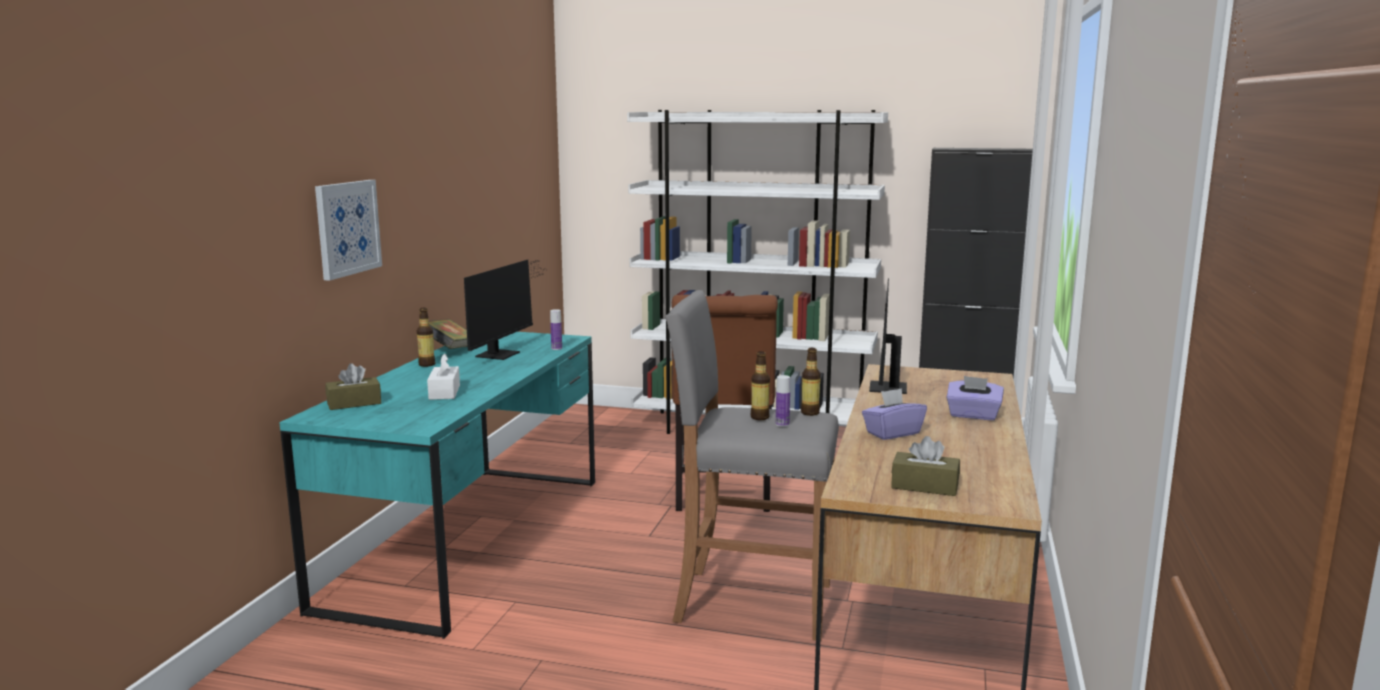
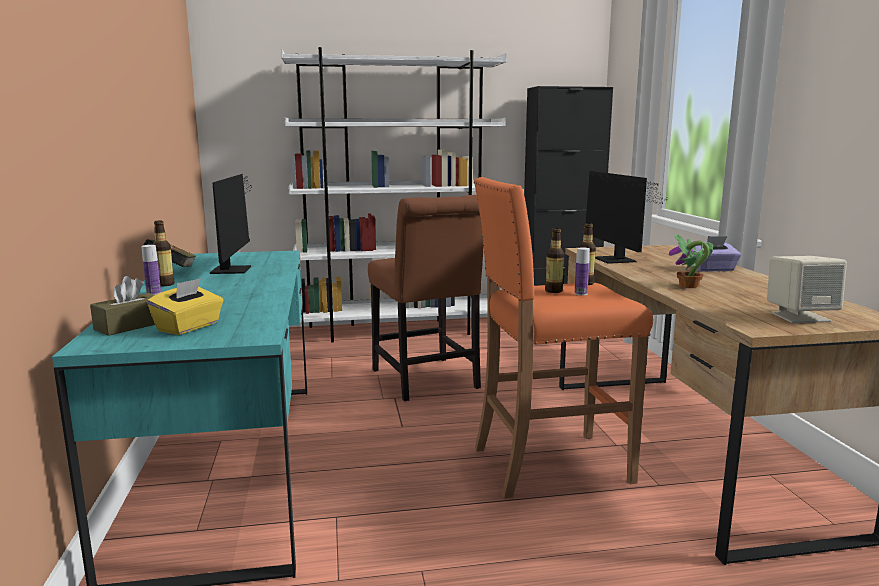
camera: 25 degrees left, 0 degrees up
(347, 228) = (77, 120): picture -> none
(389, 411) = (189, 327): none -> yellow tissue box
(444, 392) = (227, 304): white tissue box -> none
(556, 348) = (283, 261): bottle -> bottle (153, 294)
(751, 603) = (549, 464): grey stool -> orange stool
(892, 433) = (688, 286): purple tissue box -> potted plant
(924, 486) = (800, 317): brown tissue box -> beige speaker

